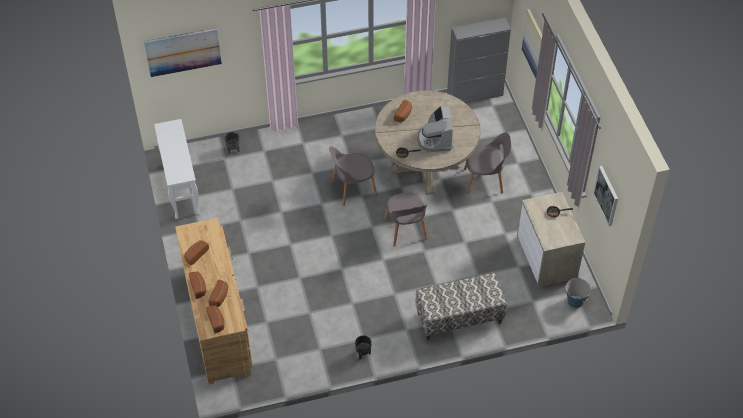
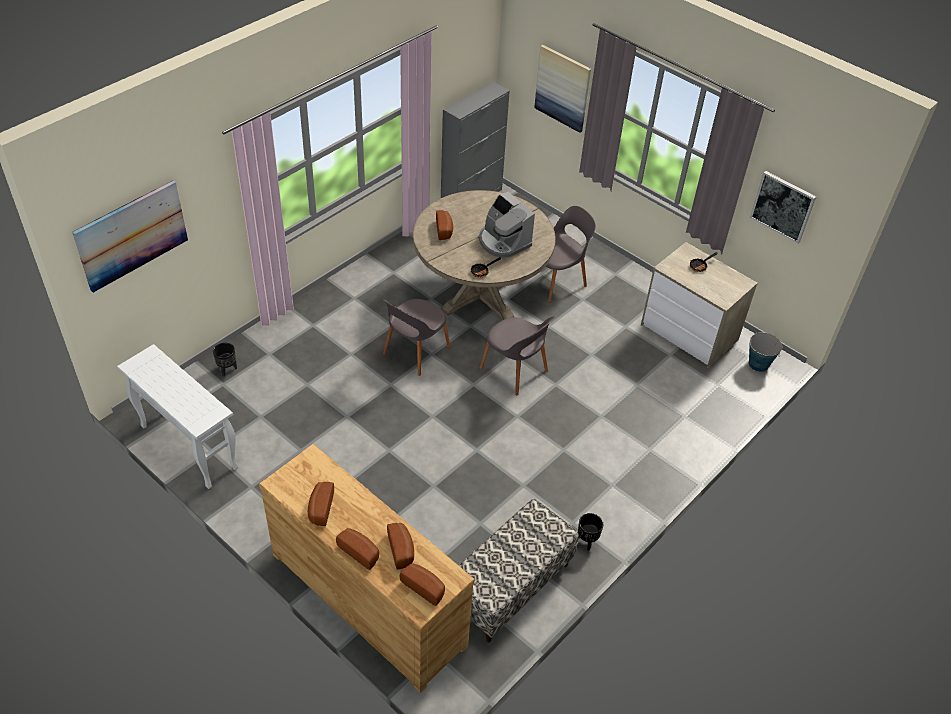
camera: 35 degrees left, 5 degrees down
(459, 318) = (658, 442): bench -> bench (510, 587)

